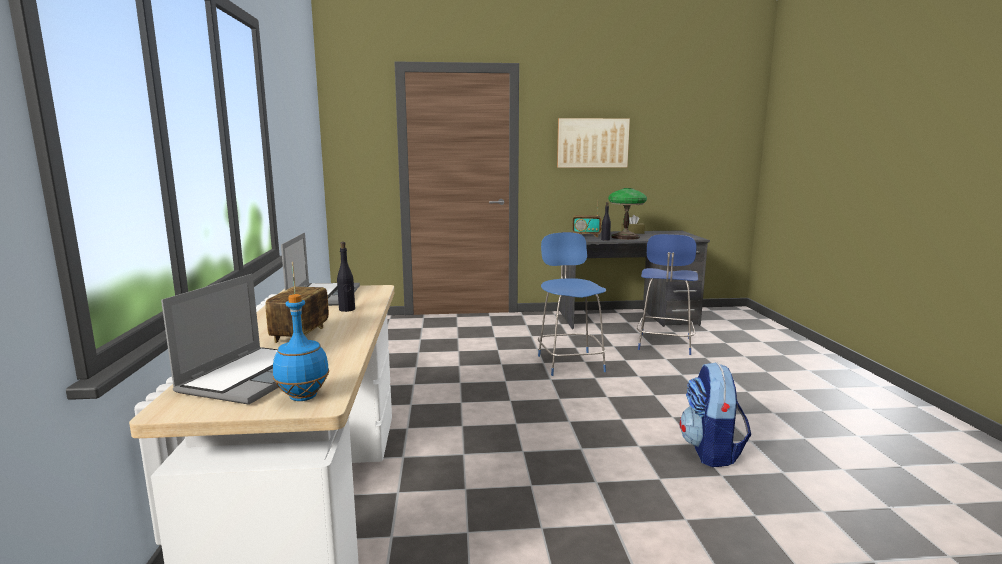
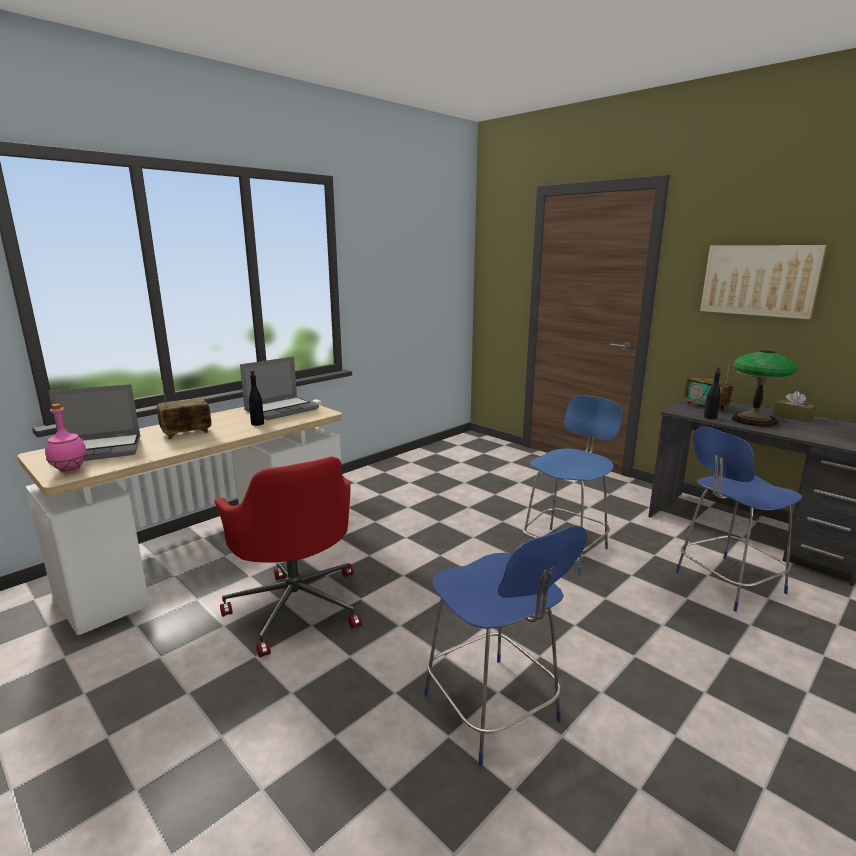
camera: 50 degrees right, 5 degrees up
(302, 397) = (70, 470): blue bottle -> pink bottle
(490, 483) = (296, 605): none -> red office chair
(711, 451) = (493, 711): backpack -> blue chair

